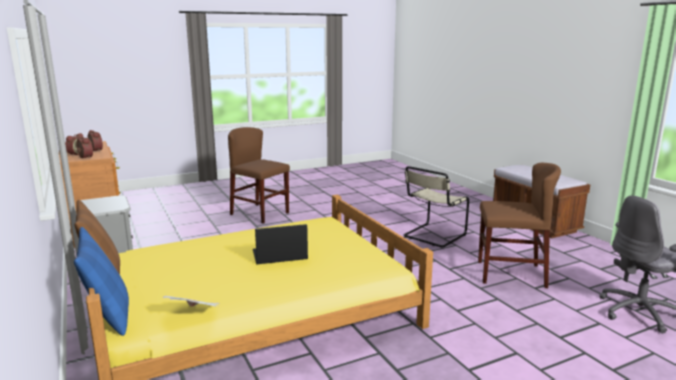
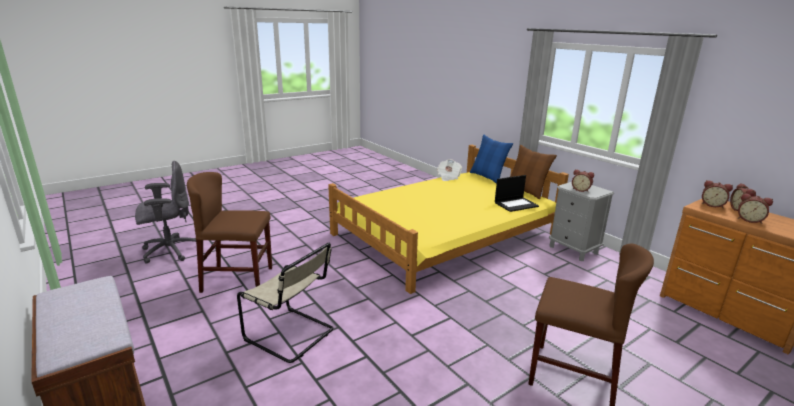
camera: 170 degrees right, 5 degrees up
(113, 202) = (581, 190): none -> alarm clock
(279, 255) = (433, 203): laptop -> laptop (516, 204)
(433, 236) = (292, 335): beige chair -> beige chair turned 90 degrees clockwise

